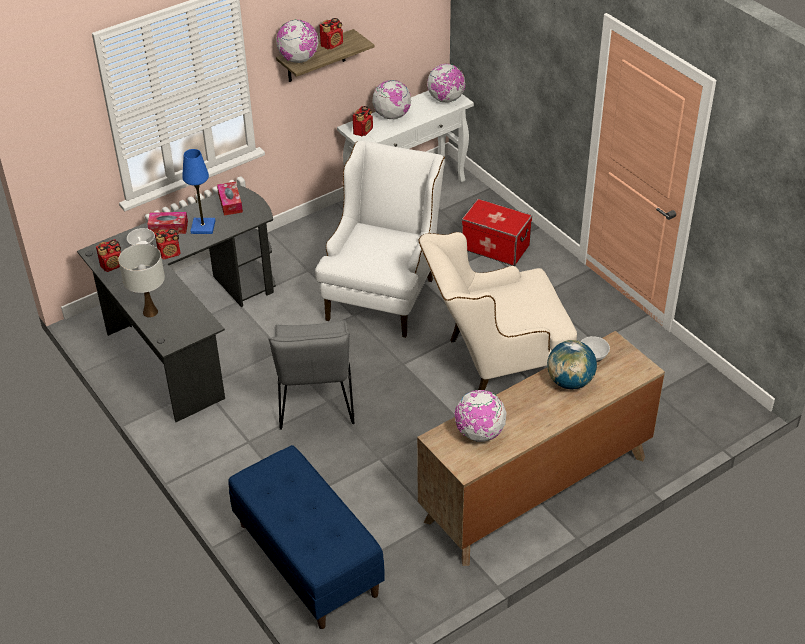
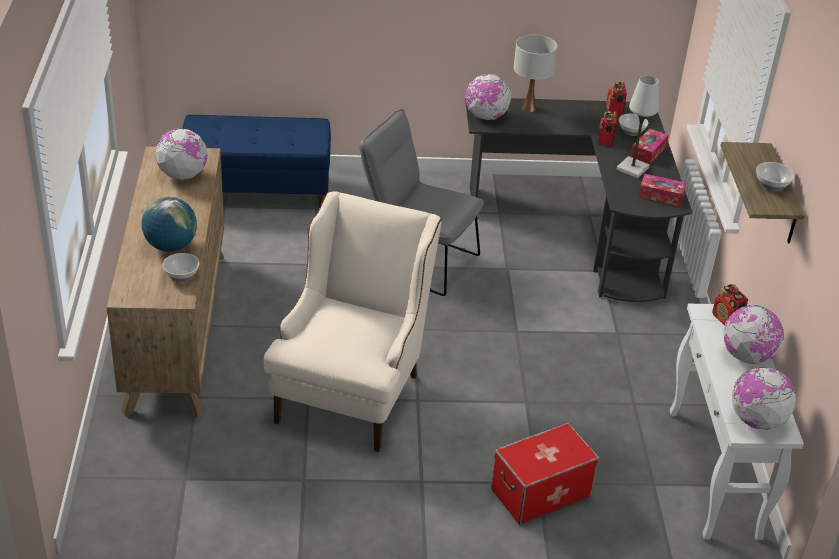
camera: 120 degrees right, 5 degrees down
(203, 227) = (632, 168): blue table lamp -> white table lamp
(299, 59) = (752, 153): globe -> globe (486, 117)
(332, 44) = (772, 186): radio -> bowl
(384, 291) = (536, 368): white armchair -> none

